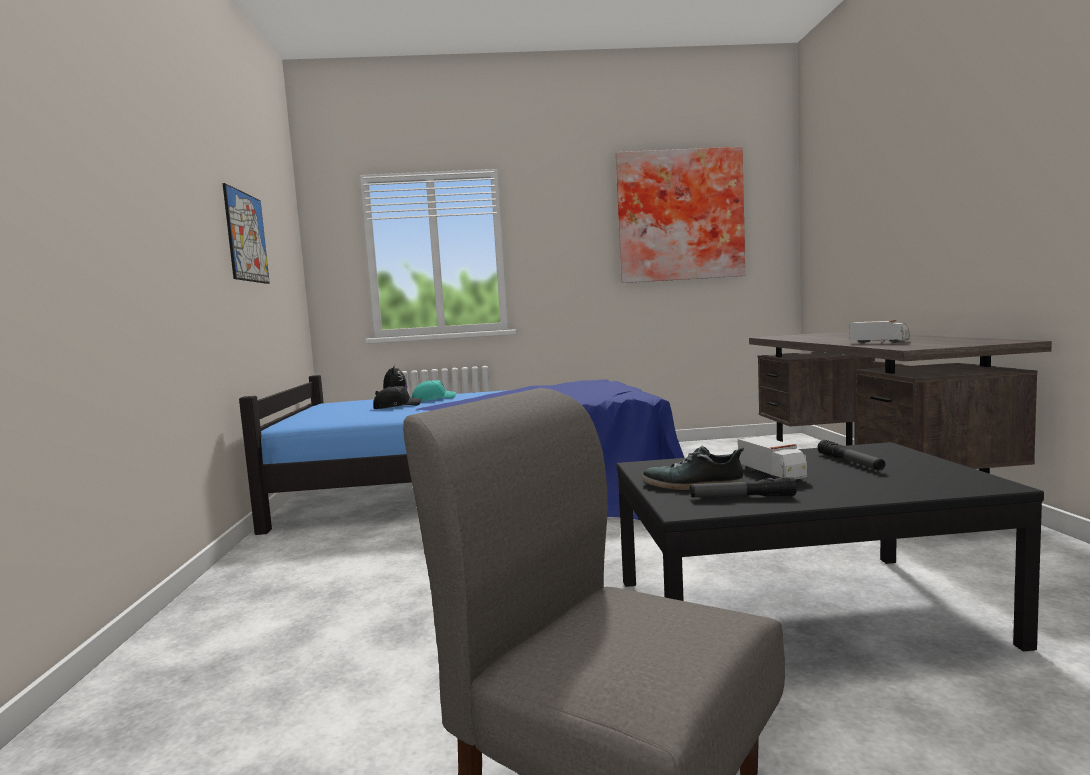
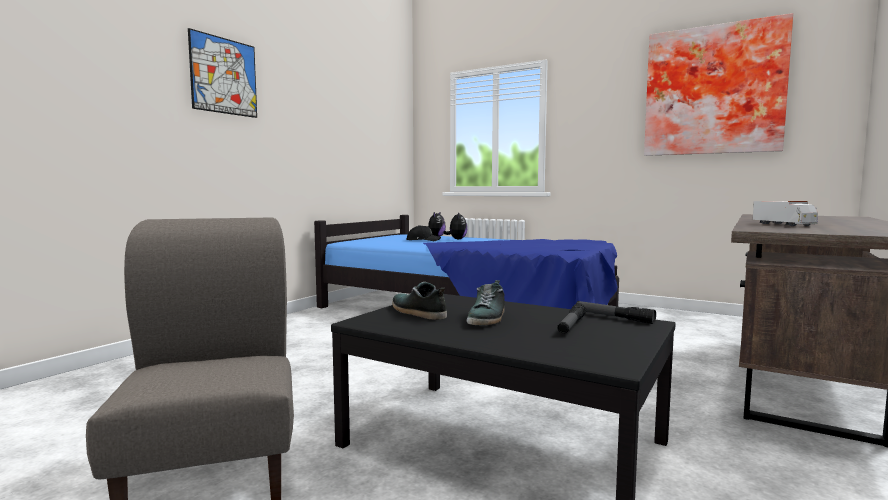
camera: 35 degrees right, 0 degrees up
(246, 237) = (345, 120): picture -> picture (224, 76)
(433, 399) = (456, 239): turquoise cap -> plush toy
(742, 497) = (415, 324): flashlight -> flashlight (613, 317)
(772, 474) = (488, 318): toy truck -> shoe

